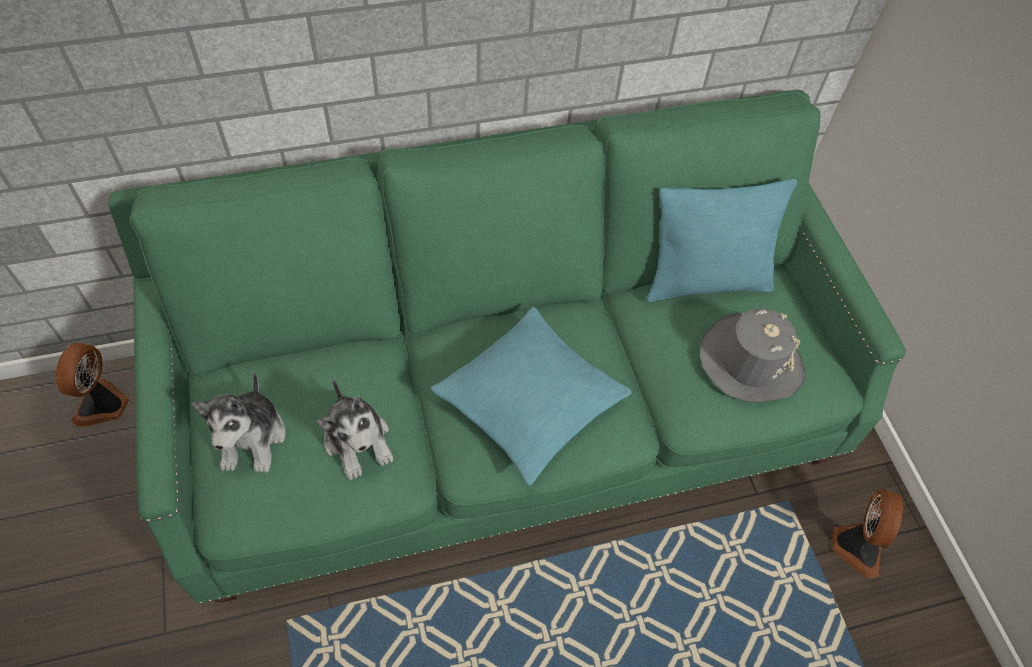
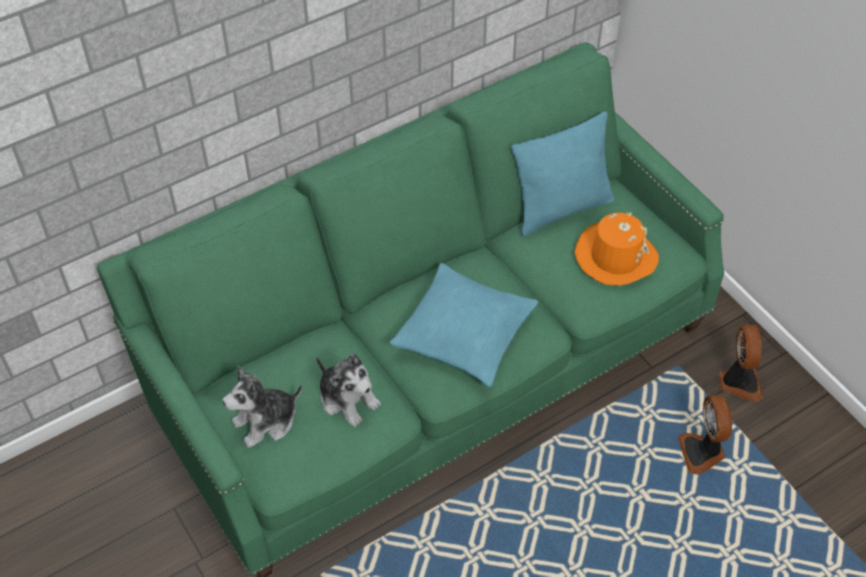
camera: 15 degrees left, 5 degrees down
(103, 405) = (83, 466): fan -> fan (702, 452)
(252, 438) = (266, 422): plush toy -> plush toy turned 75 degrees clockwise
(750, 360) = (615, 256): grey hat -> orange hat

